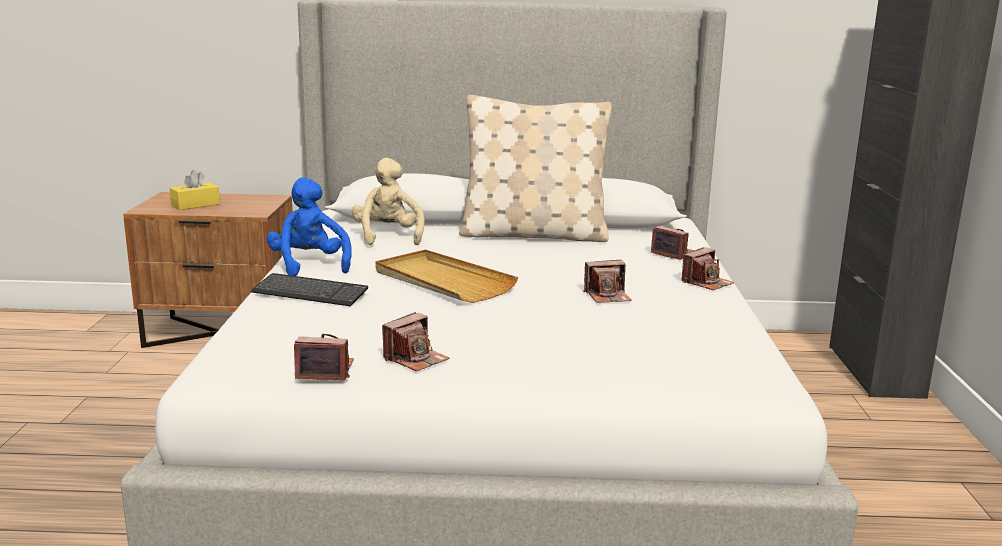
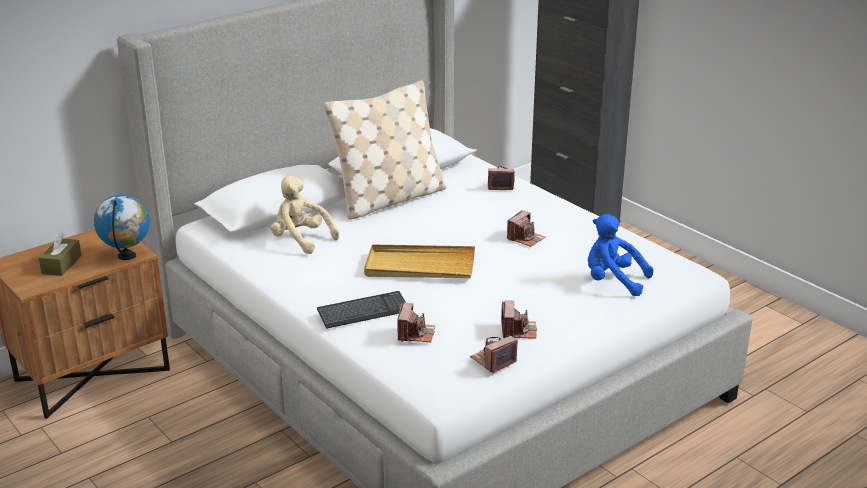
camera: 40 degrees left, 10 degrees up
(195, 205) = (61, 264): yellow tissue box -> brown tissue box
(246, 212) = (127, 256): none -> globe
(309, 265) = (307, 289): blue plush toy -> blue plush toy (613, 281)
(706, 283) = (555, 205): camera -> camera (415, 334)

